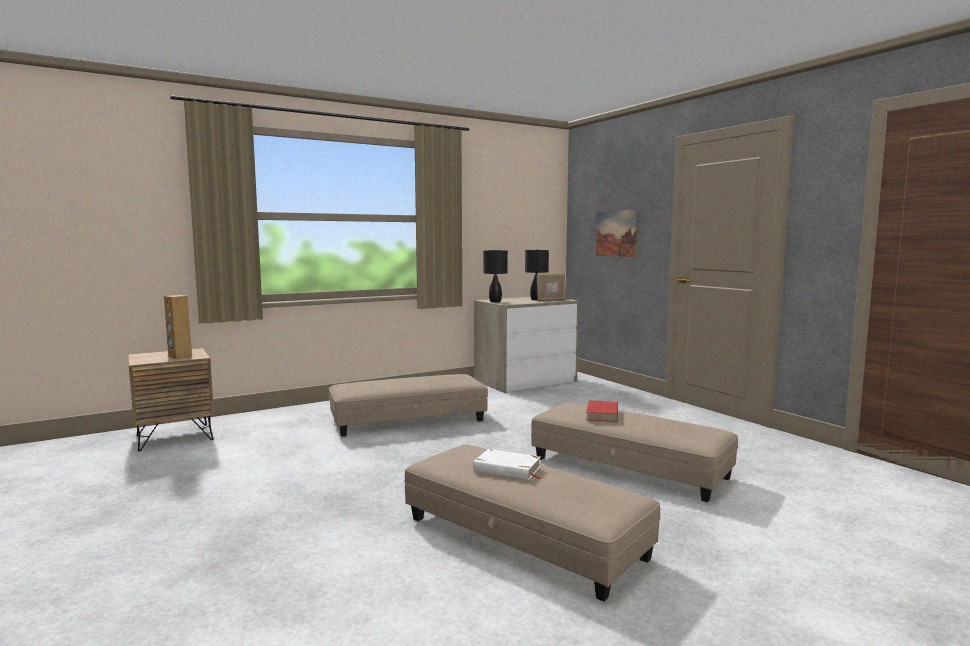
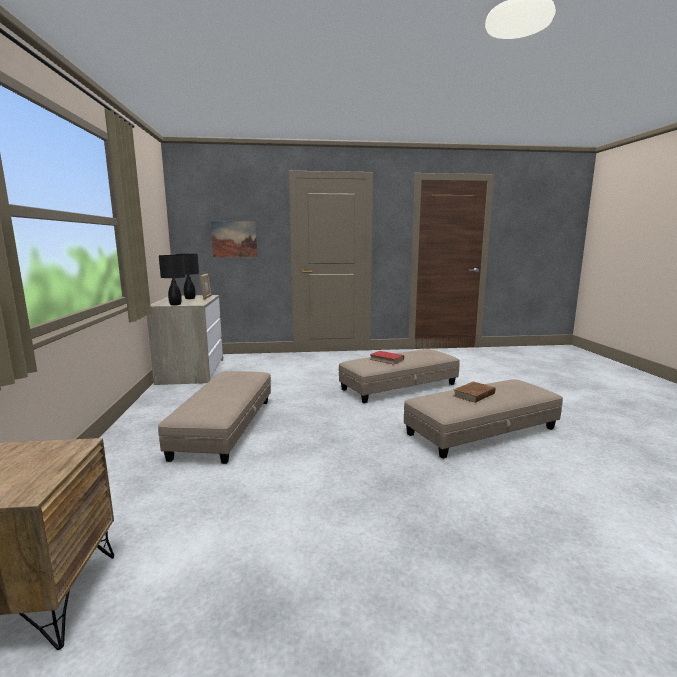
camera: 65 degrees left, 5 degrees up
(179, 357) = (50, 459): brown speaker -> none
(507, 469) = (474, 395): white book -> brown book

